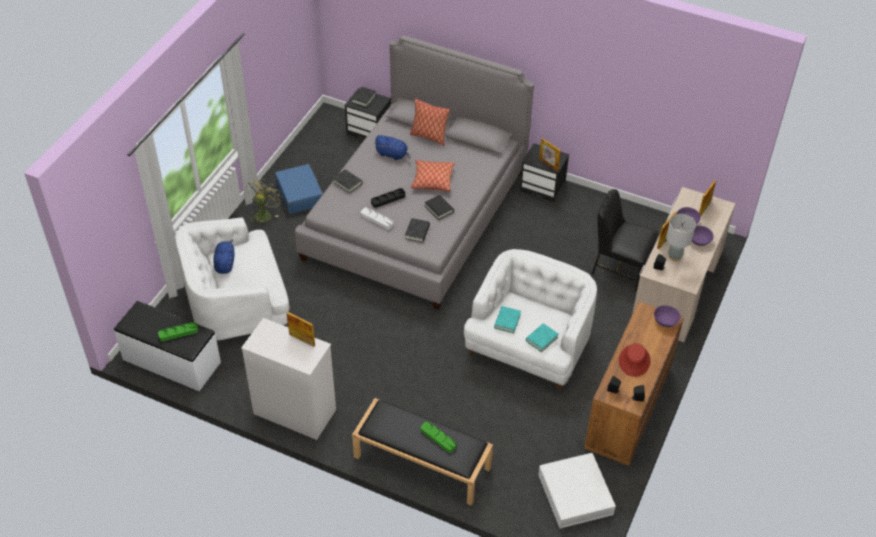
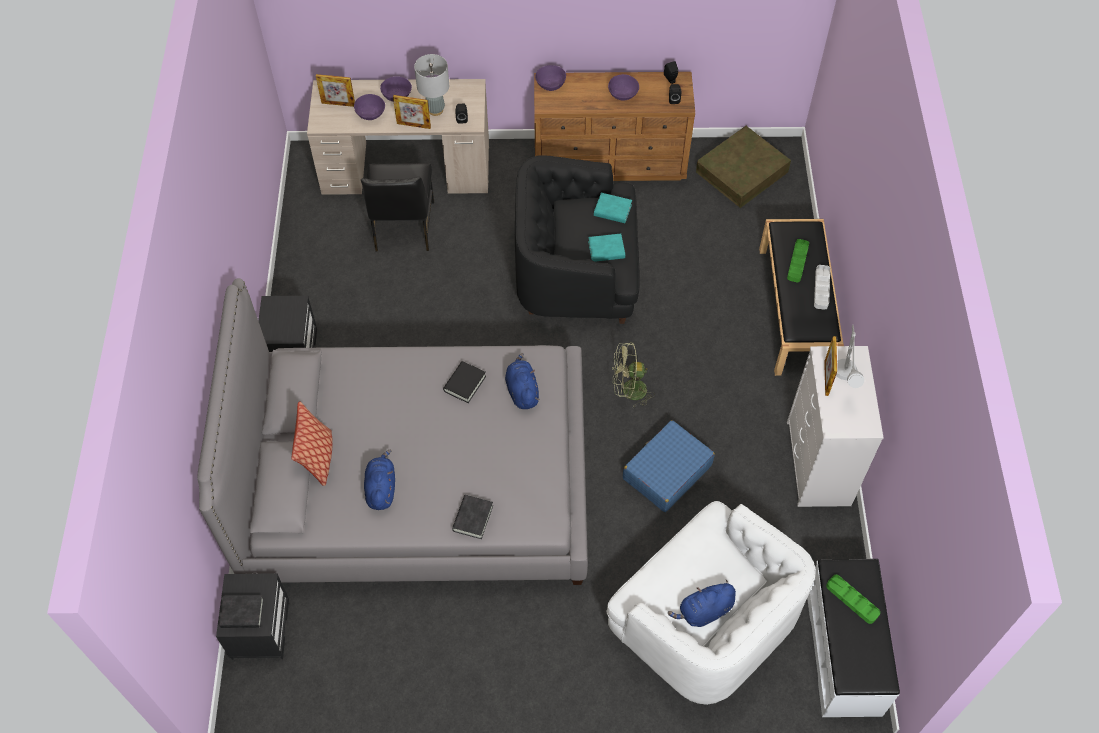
camera: 115 degrees left, 10 degrees up
(264, 213) = (517, 687): green fan -> green fan (628, 391)
(293, 348) = (844, 380): none -> grey table lamp
(300, 194) = (453, 656): blue suitcase -> blue suitcase (666, 472)
(377, 220) = (526, 447): white tray -> white tray (821, 288)
(388, 199) = (479, 451): black tray -> none
(417, 232) = (522, 390): black book -> blue plush toy
(432, 180) = (410, 415): pillow -> none
(529, 346) = (576, 272): white armchair -> black armchair
(548, 164) = (294, 311): picture frame -> none
(575, 494) = (742, 172): white storage box -> brown storage box
(634, 361) = (623, 94): red hat -> purple bowl

